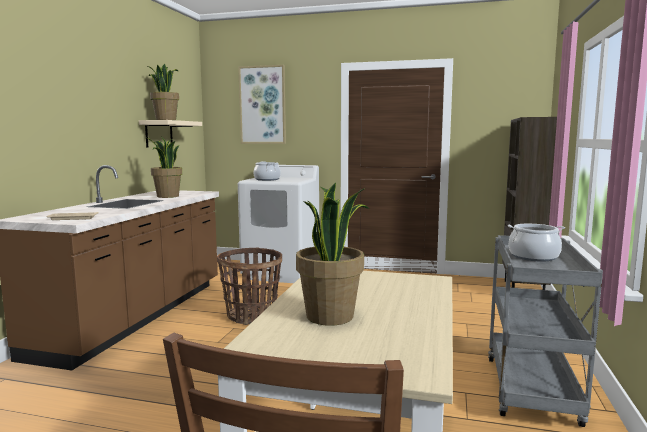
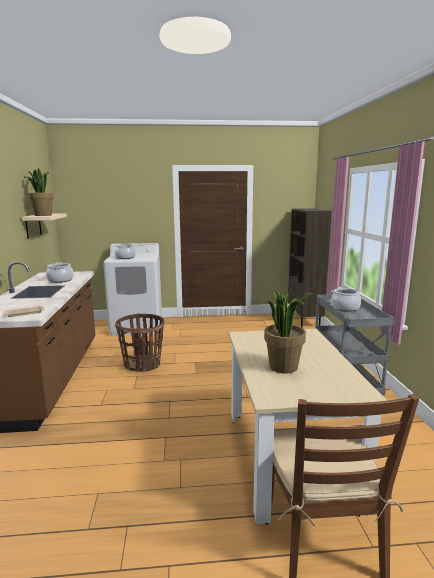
camera: 20 degrees left, 5 degrees up
(167, 196) = (60, 280): potted plant -> cooking pot
(262, 105) = (109, 196): picture -> none

